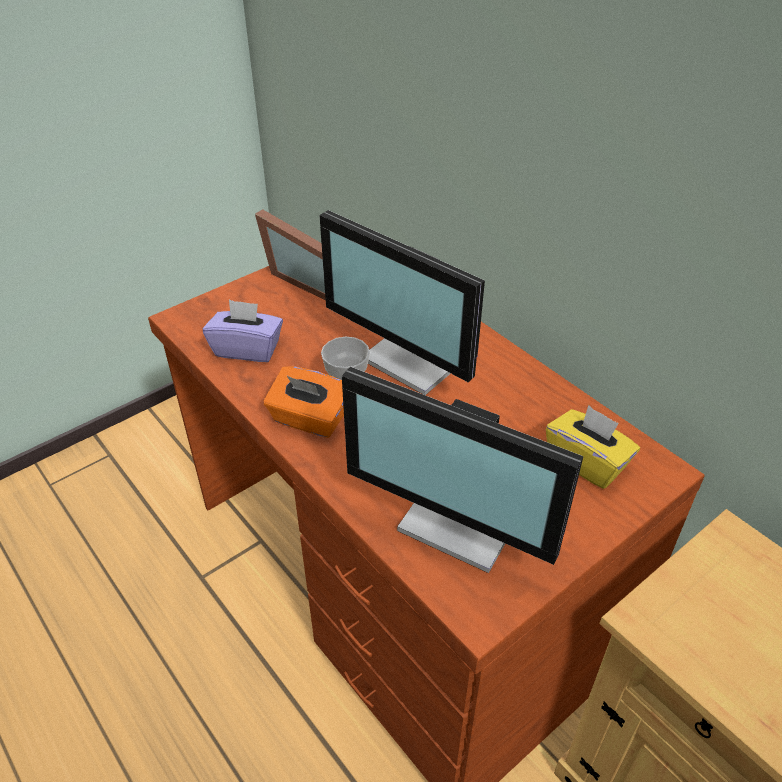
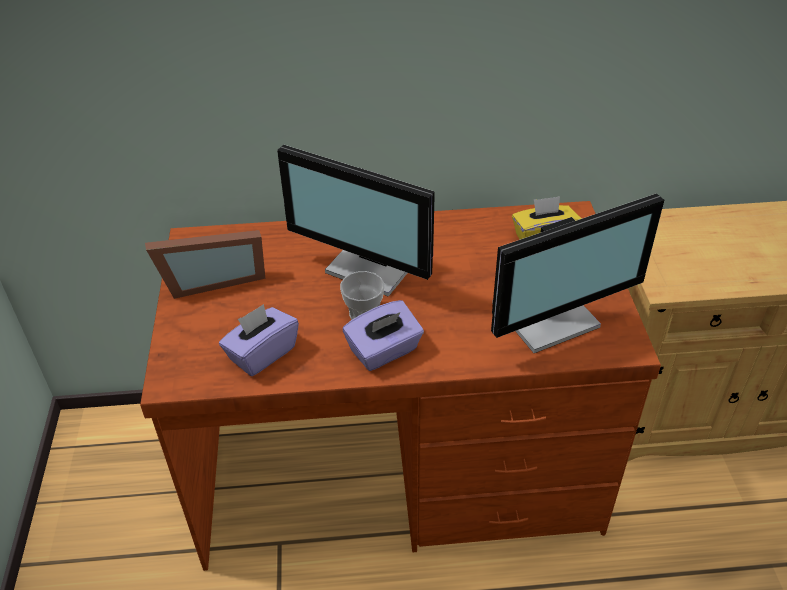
camera: 55 degrees left, 0 degrees up
(309, 419) = (384, 351): orange tissue box -> purple tissue box
(416, 359) = (373, 266): monitor -> monitor turned 45 degrees clockwise

